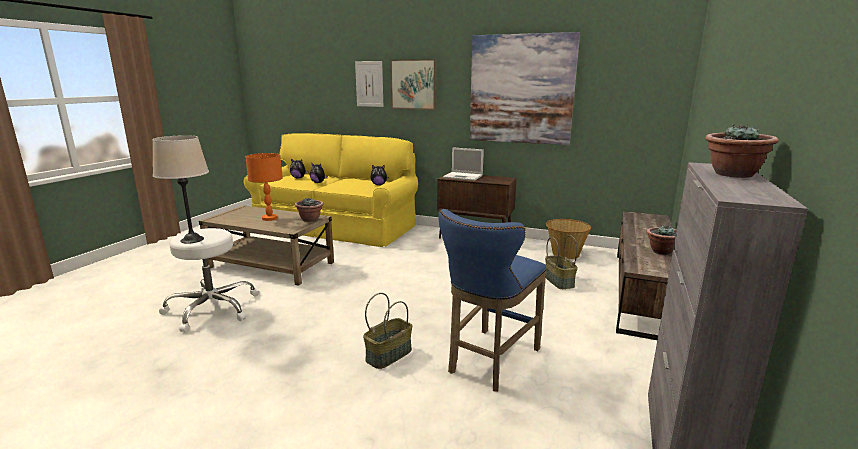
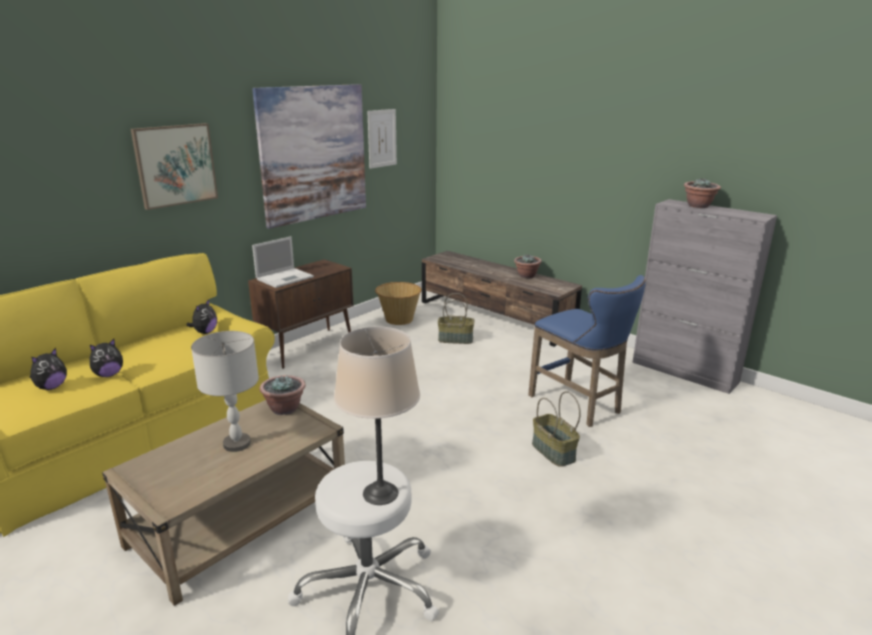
camera: 70 degrees left, 5 degrees up
(270, 218) = (236, 444): orange table lamp -> grey table lamp
(369, 84) = (91, 175): picture -> picture (382, 138)

